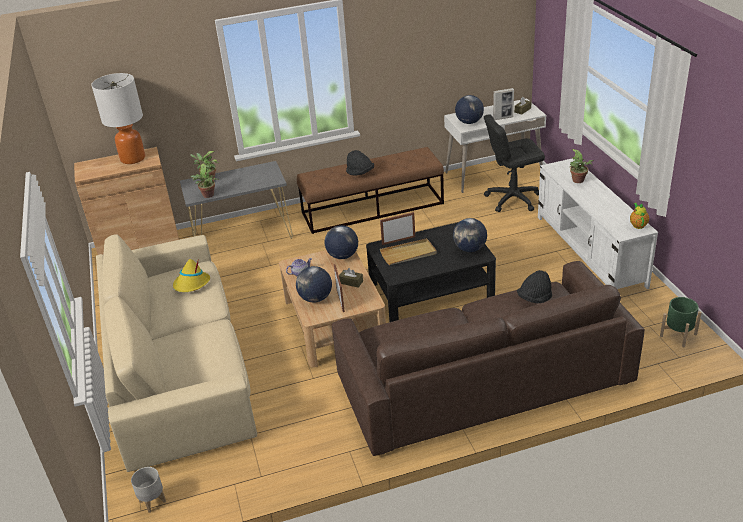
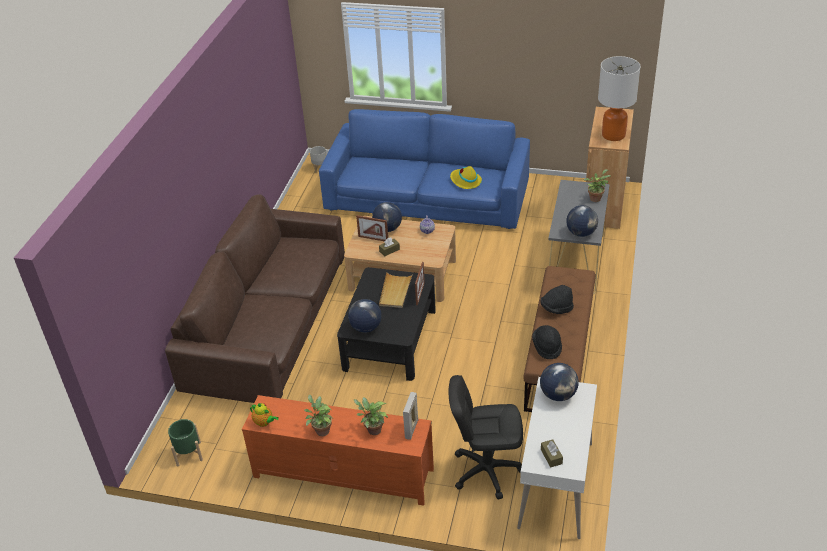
camera: 120 degrees right, 5 degrees up
(179, 365) = (427, 197): beige sofa -> blue sofa
(208, 196) = (564, 192): potted plant -> potted plant (321, 430)
(342, 256) = (429, 257): globe -> globe (581, 233)
(503, 118) = (545, 428): picture frame -> picture frame (411, 429)
(512, 199) = (486, 470): black office chair -> black office chair turned 105 degrees counterclockwise
(534, 298) = (269, 332): black hat -> black hat (547, 347)
(590, 251) = (342, 473): white tv stand -> orange tv stand

